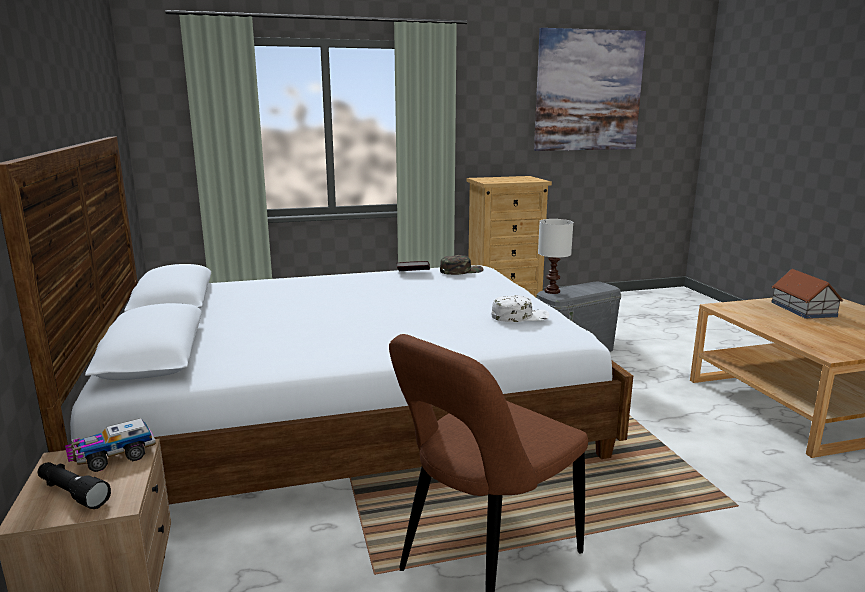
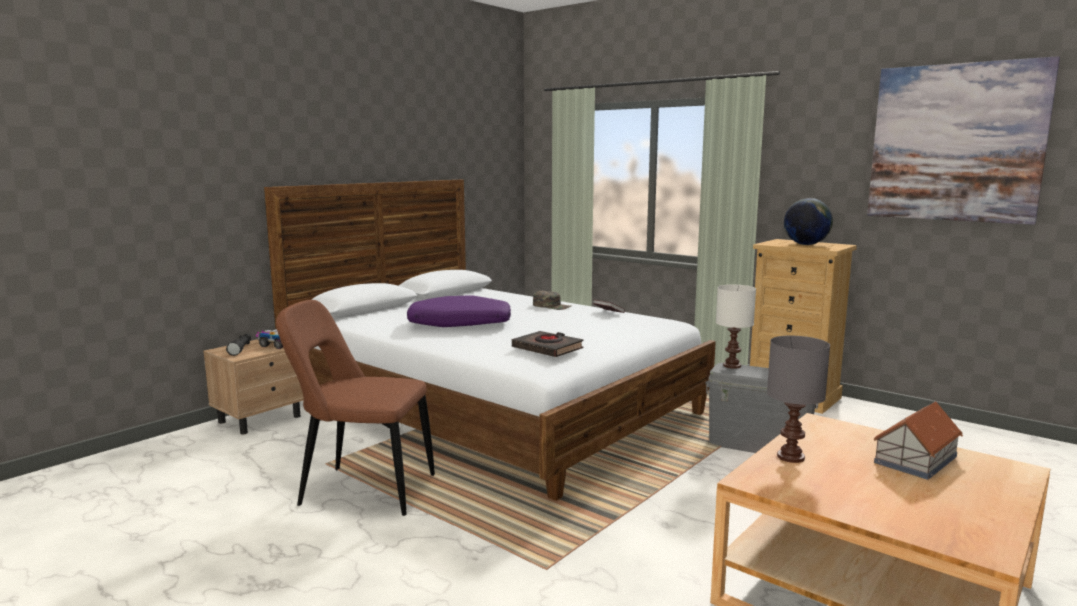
camera: 55 degrees right, 5 degrees down
(352, 325) = (459, 324): none -> purple pillow
(461, 271) = (644, 320): green cap -> green cap (552, 306)
(511, 179) = (806, 245): none -> globe
(519, 316) = (547, 348): white cap -> black book
(787, 332) = (791, 456): none -> grey table lamp

